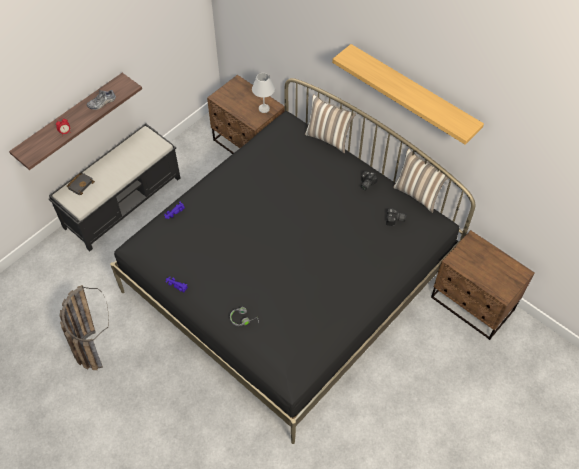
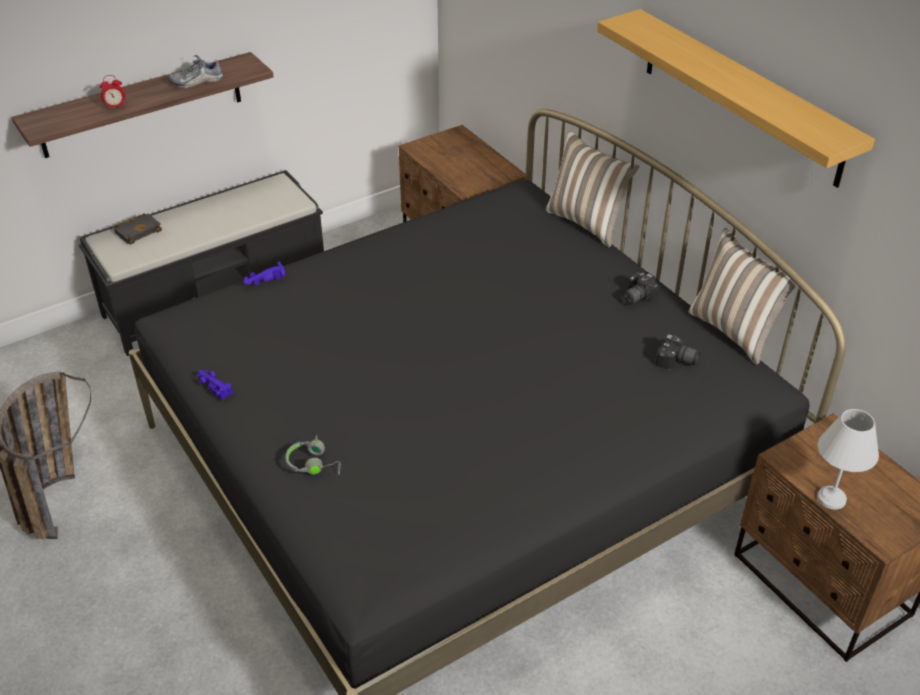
camera: 15 degrees right, 15 degrees down
(264, 109) = (489, 174): white table lamp -> white table lamp (832, 499)

